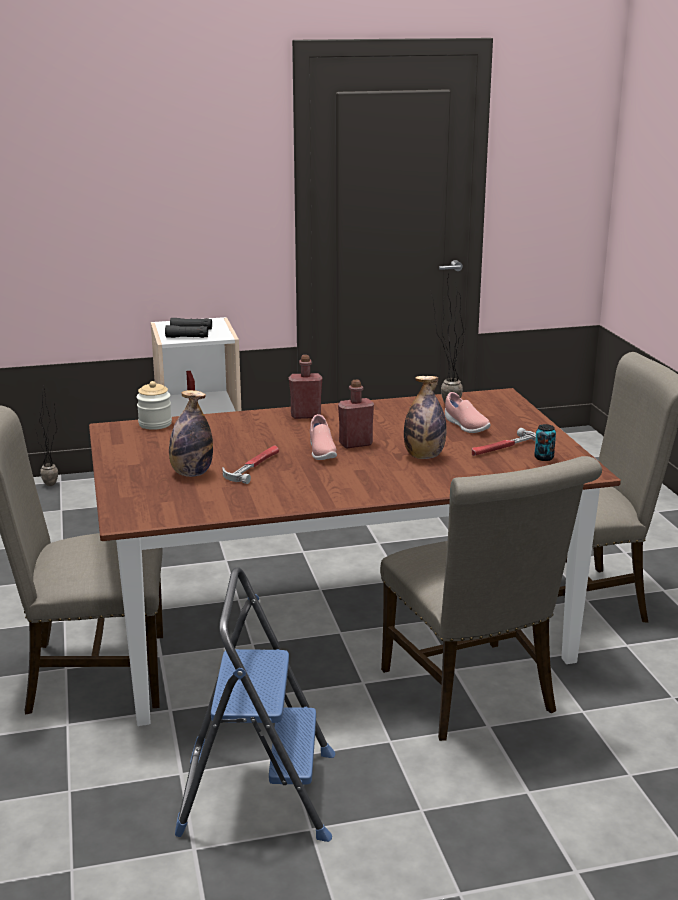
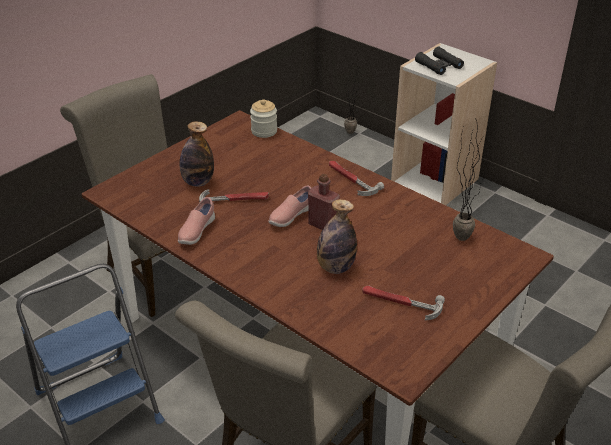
camera: 55 degrees right, 15 degrees up
(305, 415) = (351, 180): red bottle -> hammer
(465, 426) = (425, 263): pink shoe -> pink shoe (196, 232)
(544, 457) = (406, 334): can -> none

